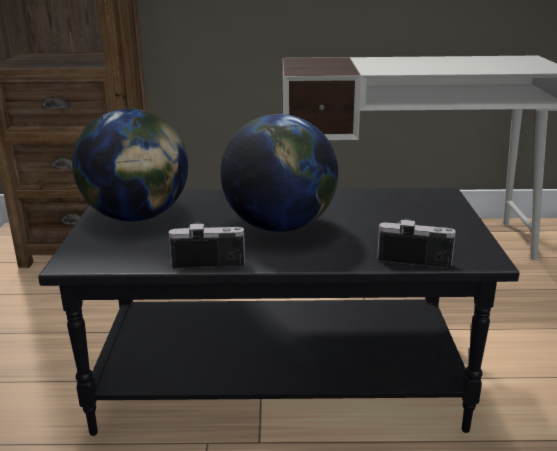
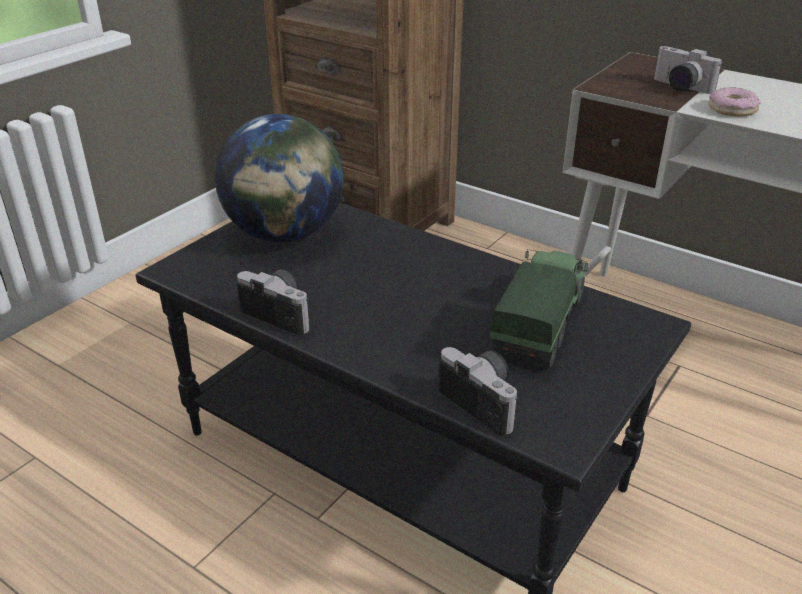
camera: 35 degrees right, 10 degrees up
(280, 226) = (398, 299): globe -> none
(341, 66) = (678, 87): none -> camera
(385, 211) = (540, 324): none -> toy truck
(387, 70) = (732, 109): none -> donut

